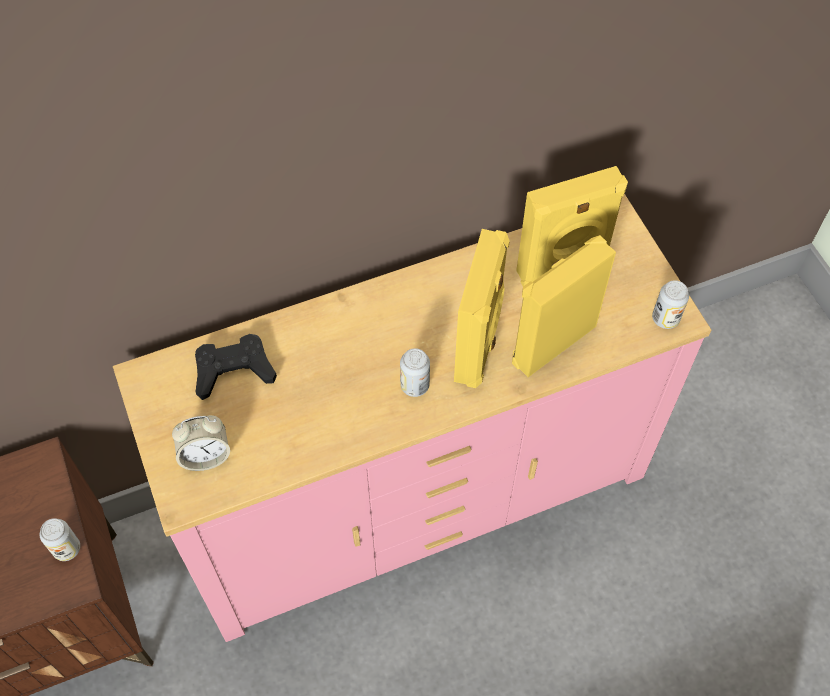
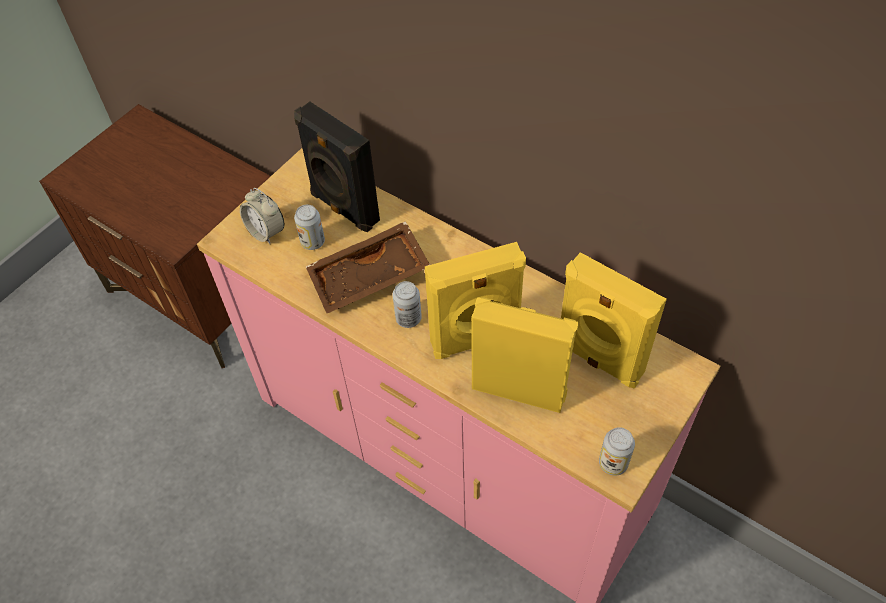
camera: 60 degrees right, 5 degrees down
(67, 548) = (196, 228): can -> can (313, 242)
(233, 370) = (343, 208): black game controller -> black speaker
(342, 393) = (369, 278): none -> brown tray

